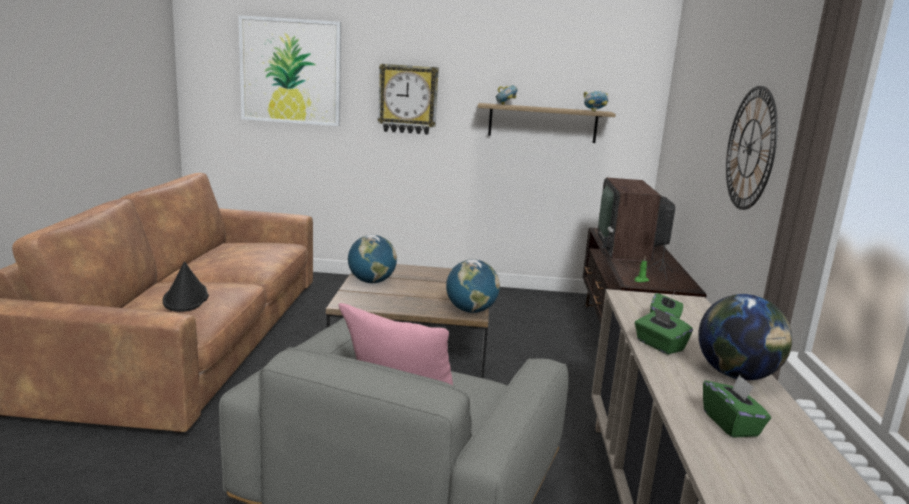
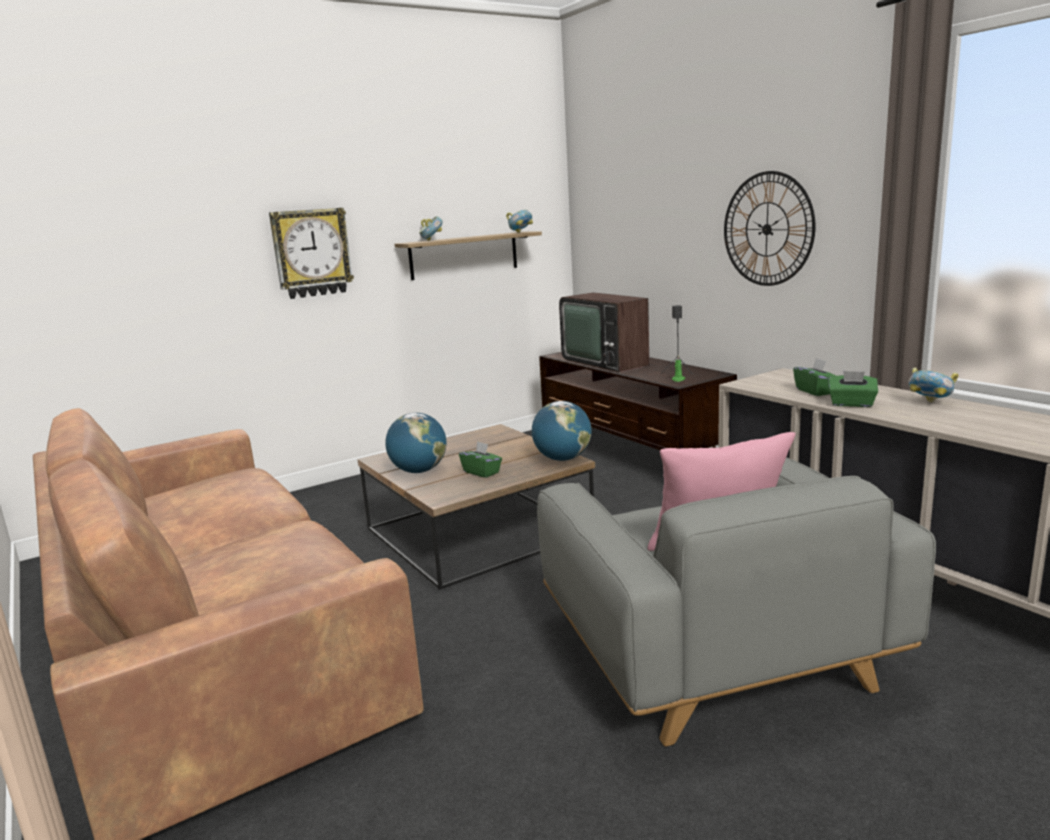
camera: 35 degrees left, 0 degrees up
(186, 299) = (275, 562): black hat -> none
(291, 71) = (141, 240): picture -> none
(731, 424) = (1003, 427): green tissue box -> green tissue box (482, 472)
(737, 375) = (929, 403): globe -> bowl

